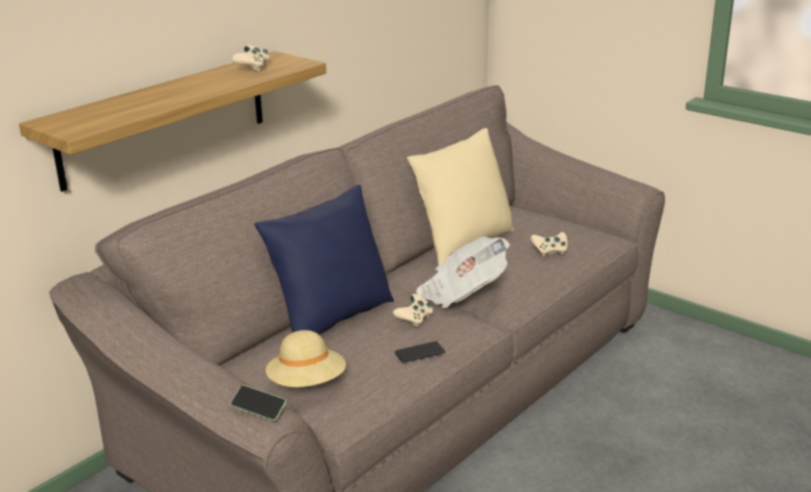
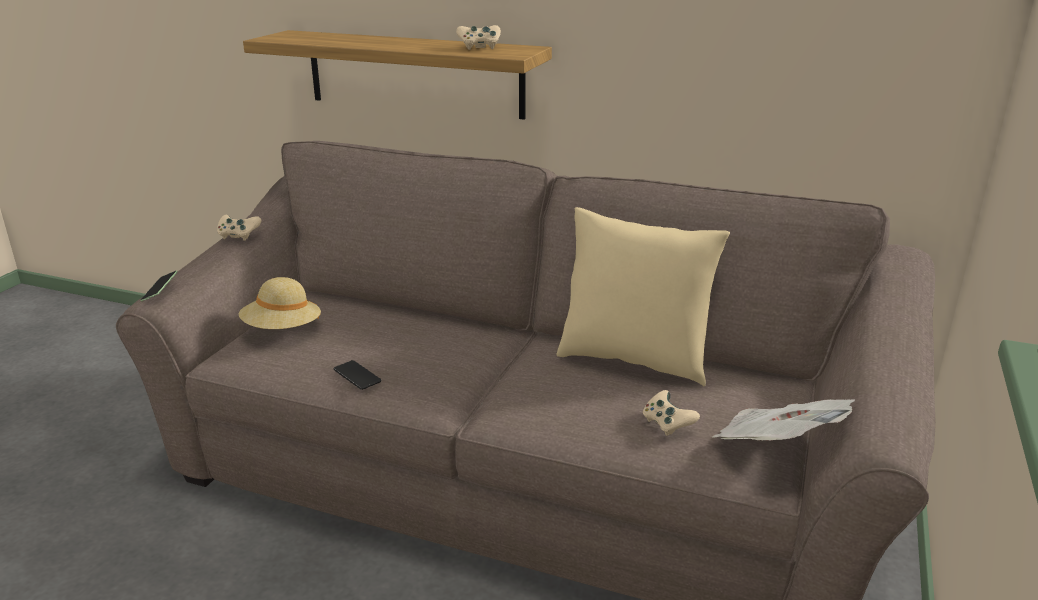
camera: 70 degrees right, 0 degrees up
(331, 320) = (409, 319): blue pillow -> none
(414, 319) = (426, 360): beige game controller -> beige game controller (238, 236)
(462, 293) = (510, 380): newspaper -> newspaper (776, 447)

